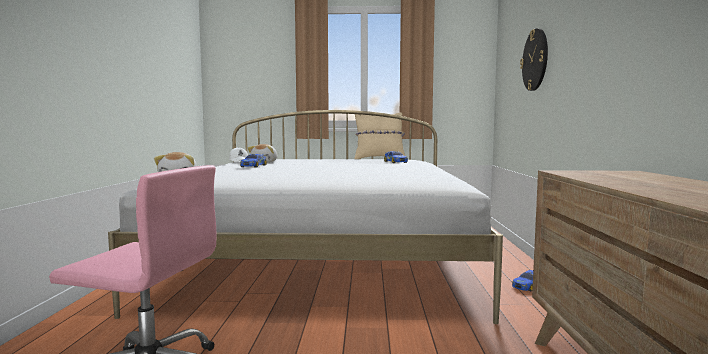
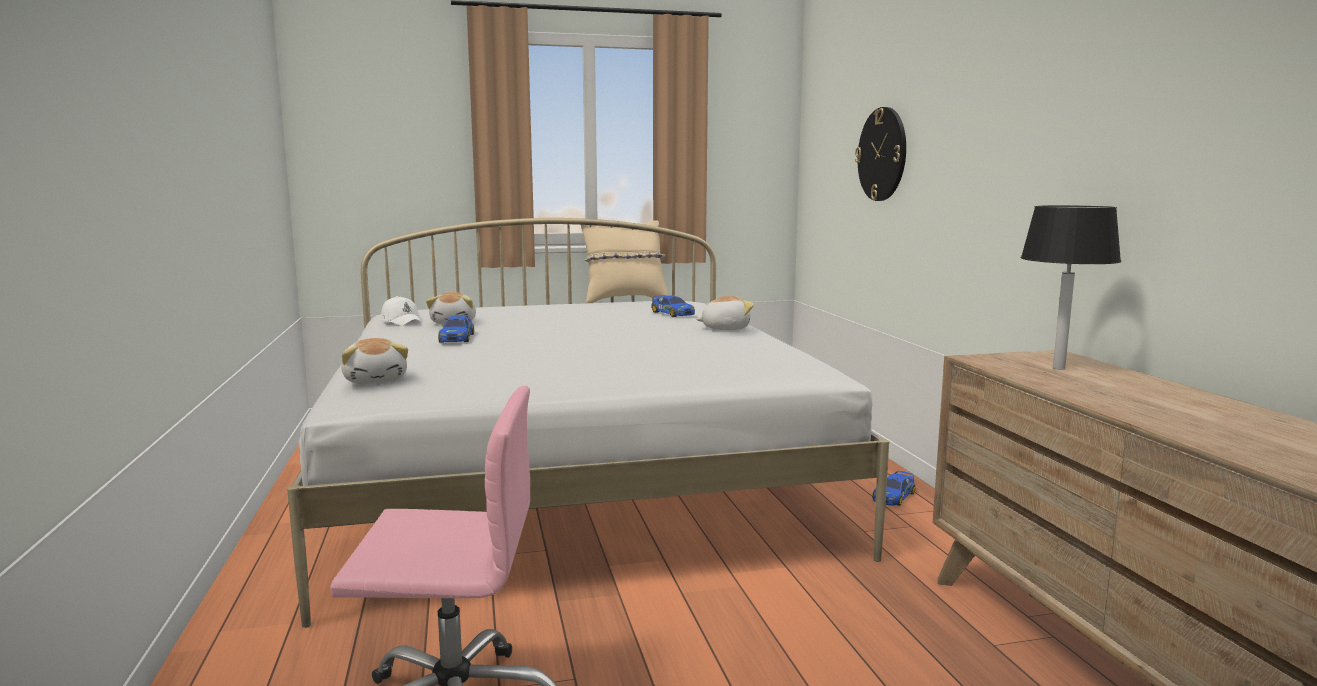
camera: 15 degrees left, 5 degrees up
(418, 167) = (725, 328): none -> plush toy
(623, 176) = (1058, 368): none -> black table lamp

